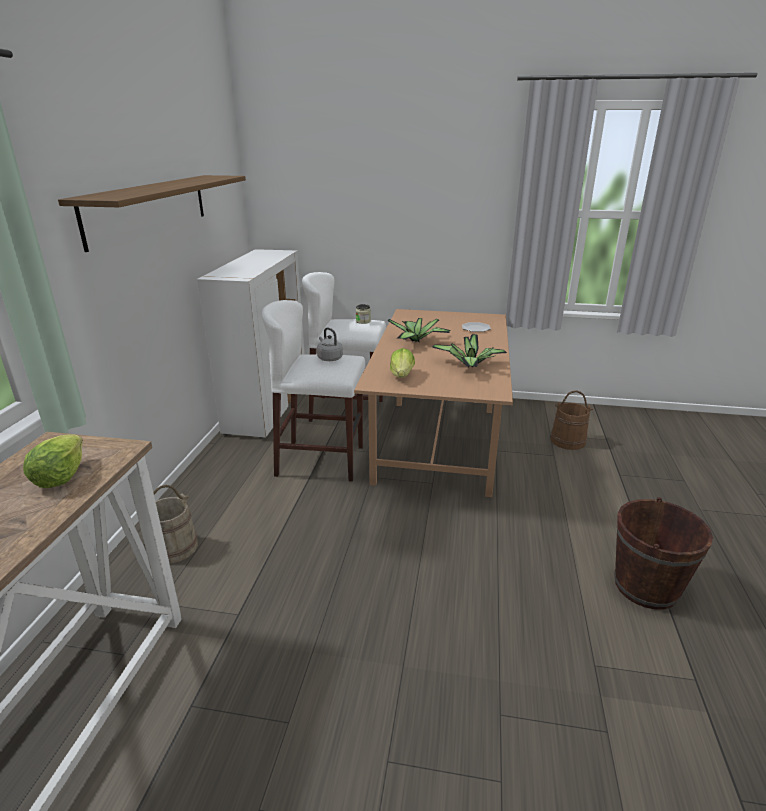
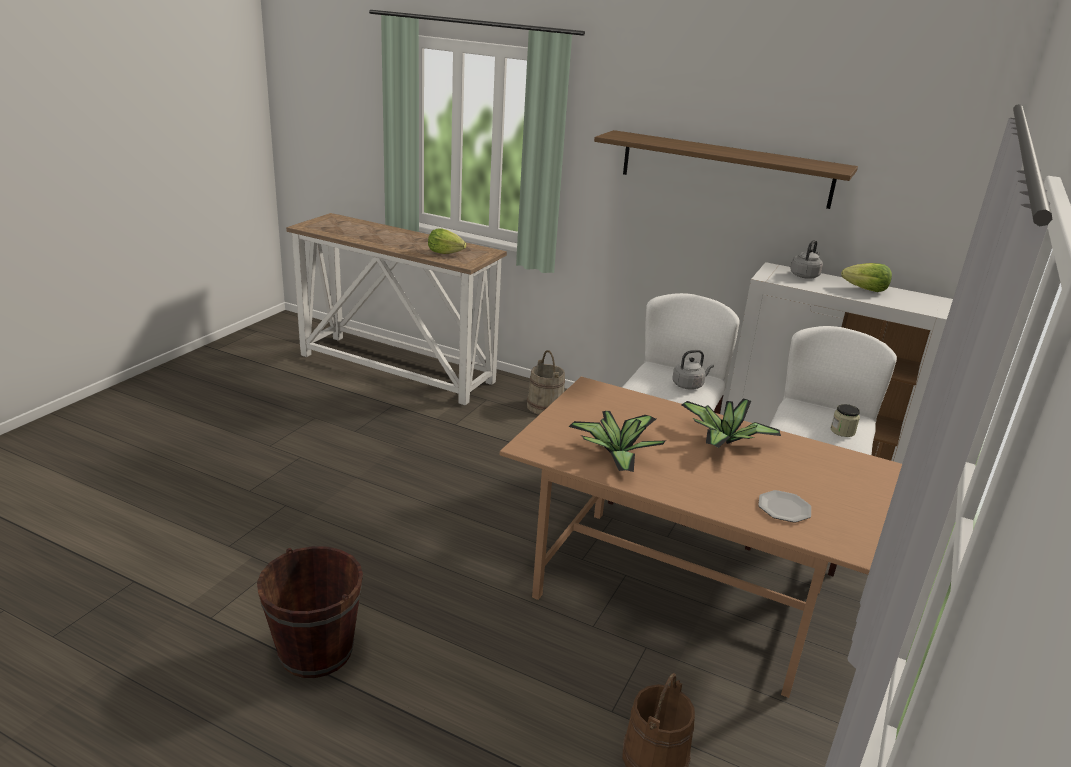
camera: 105 degrees right, 0 degrees up
(229, 270) = (805, 275): none -> grey kettle
(402, 376) = (605, 406): lettuce -> lettuce (866, 290)

